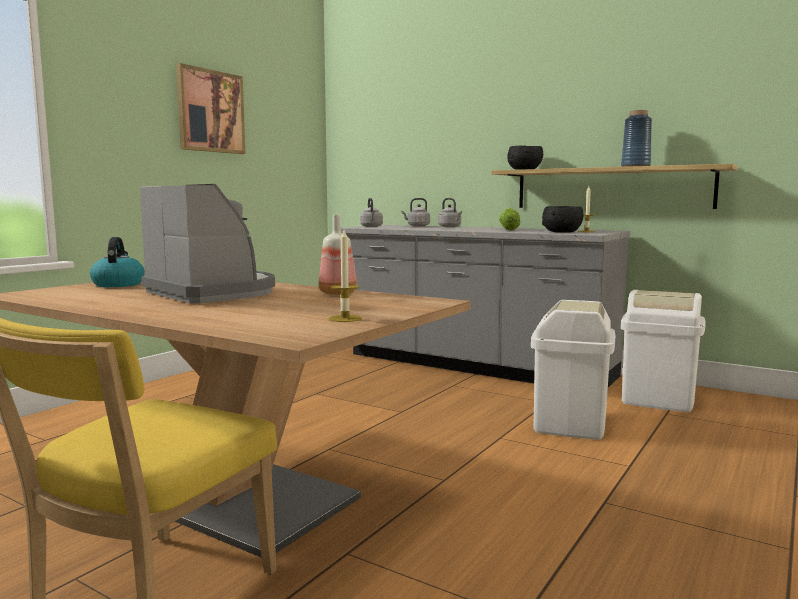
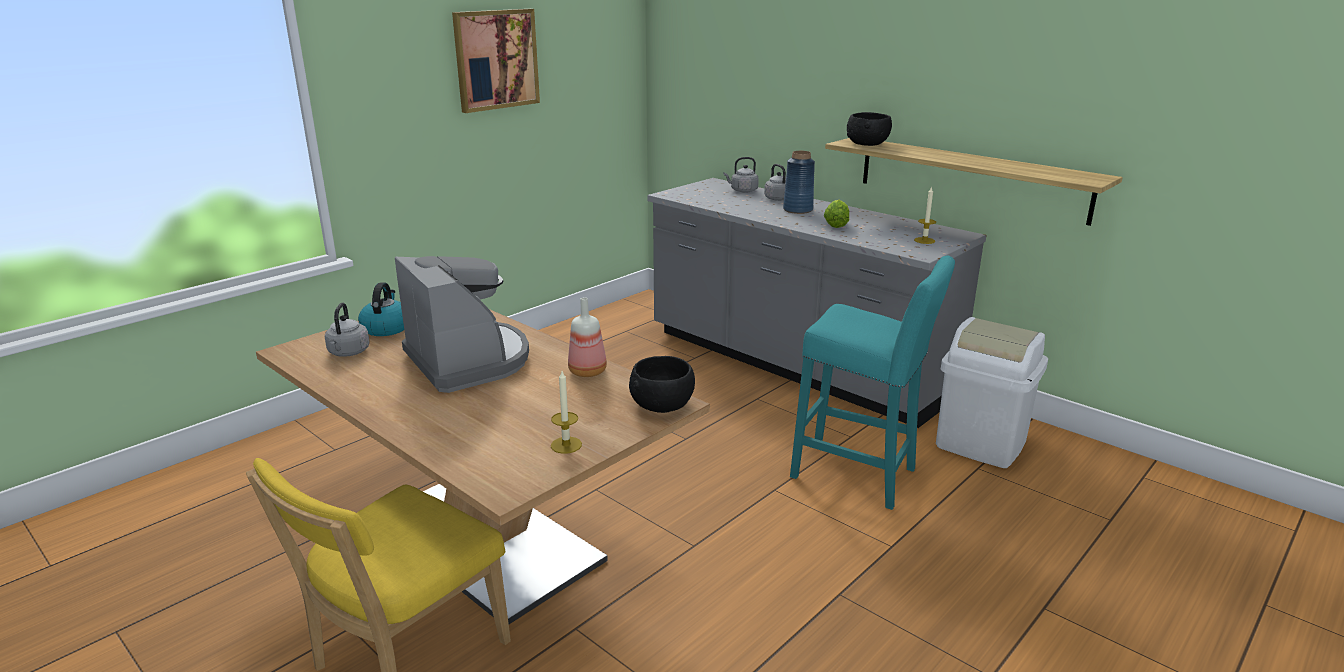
camera: 10 degrees right, 15 degrees up
(371, 226) = (686, 193): grey kettle -> grey kettle (348, 353)
(562, 232) = (890, 244): black bowl -> black bowl (662, 406)
(570, 424) = (859, 476): white trash can -> turquoise stool
(635, 166) = (994, 164): blue vase -> blue vase (797, 210)

